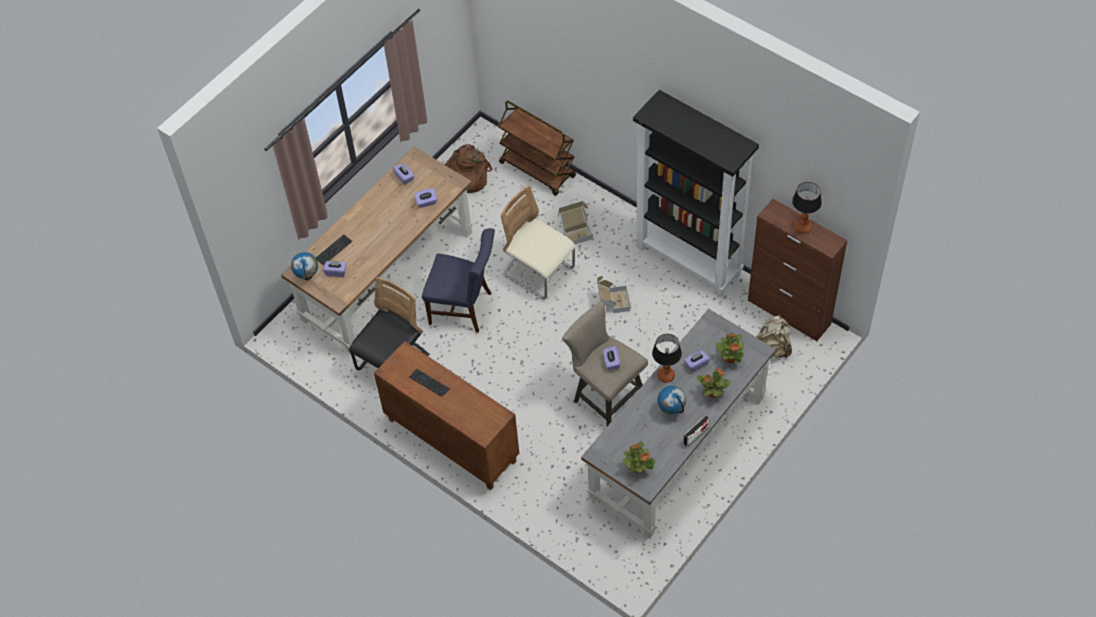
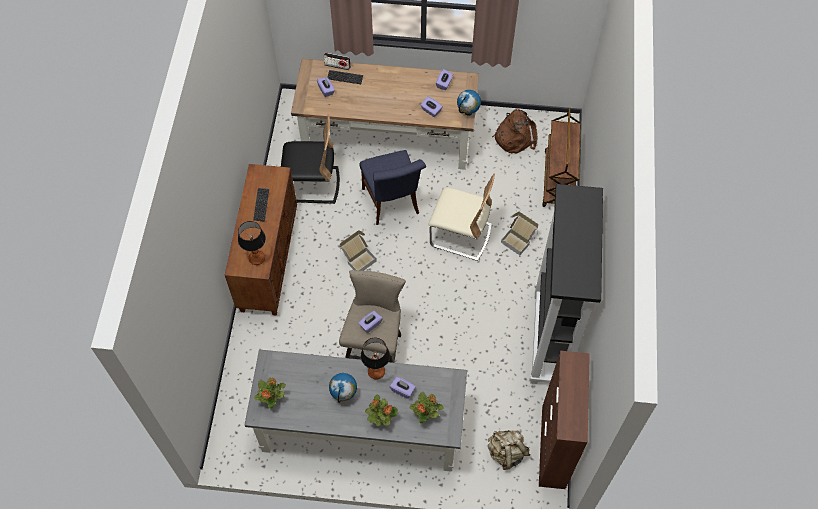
camera: 55 degrees right, 5 degrees up
(307, 276) = (310, 75): globe -> globe (468, 112)
(539, 272) = (460, 235): beige chair -> beige chair turned 105 degrees clockwise
(612, 302) = (468, 303): cardboard box -> cardboard box (358, 258)
(696, 435) = (330, 427): radio -> radio (337, 66)
(802, 227) = (574, 395): table lamp -> table lamp (257, 258)

